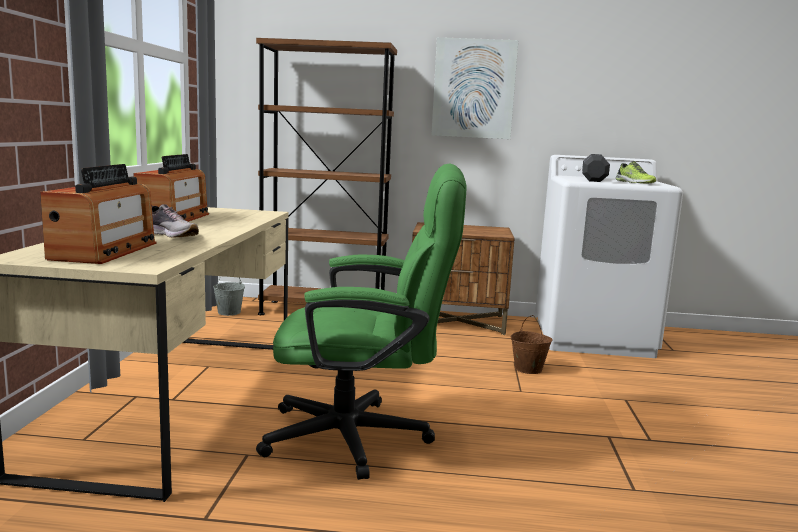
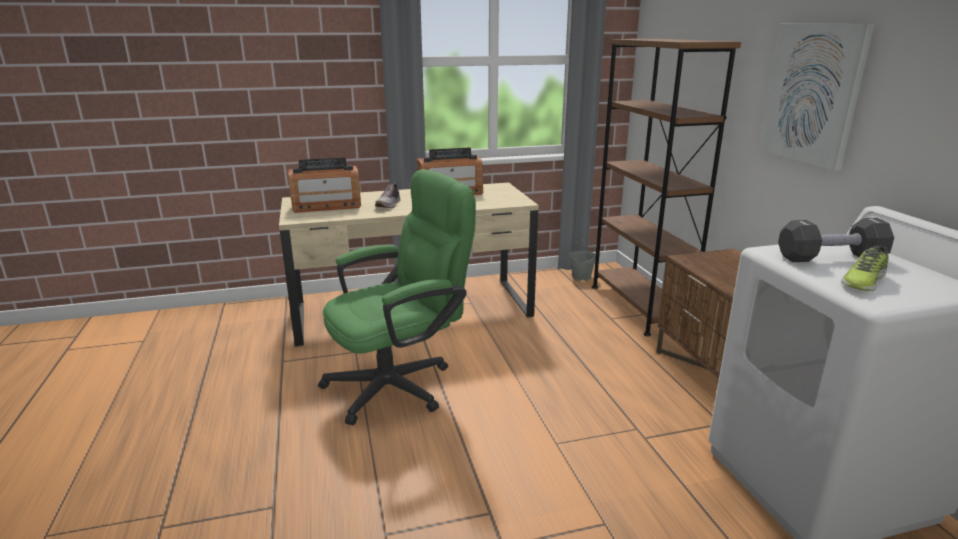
camera: 70 degrees right, 10 degrees up
(363, 438) = (400, 383): green office chair -> green office chair turned 105 degrees counterclockwise
(527, 369) = (624, 440): brown bucket -> none

